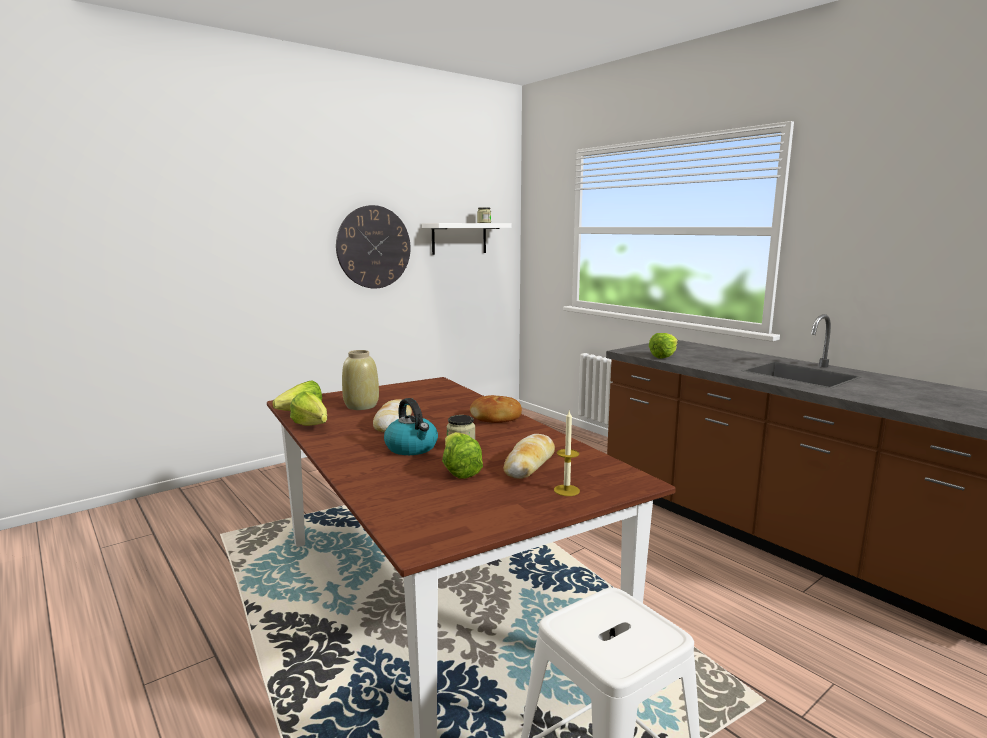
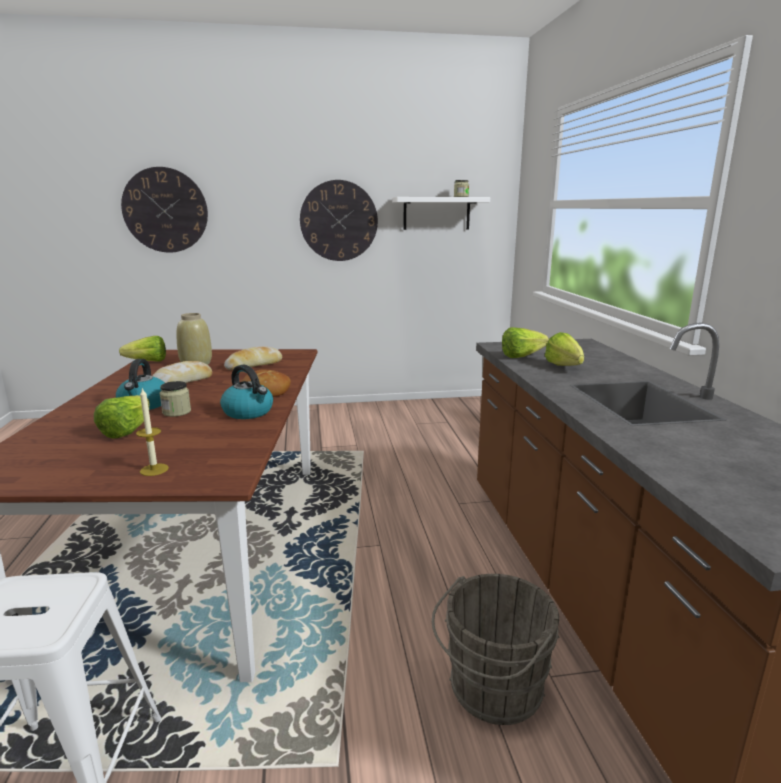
camera: 30 degrees right, 5 degrees up
(183, 238) = (165, 210): none -> wall clock
(312, 427) = (126, 375): lettuce -> lettuce (565, 368)
(525, 434) = (249, 412): none -> kettle
(529, 464) = (187, 439): bread -> bread (254, 365)
(785, 614) = (491, 691): none -> grey bucket

